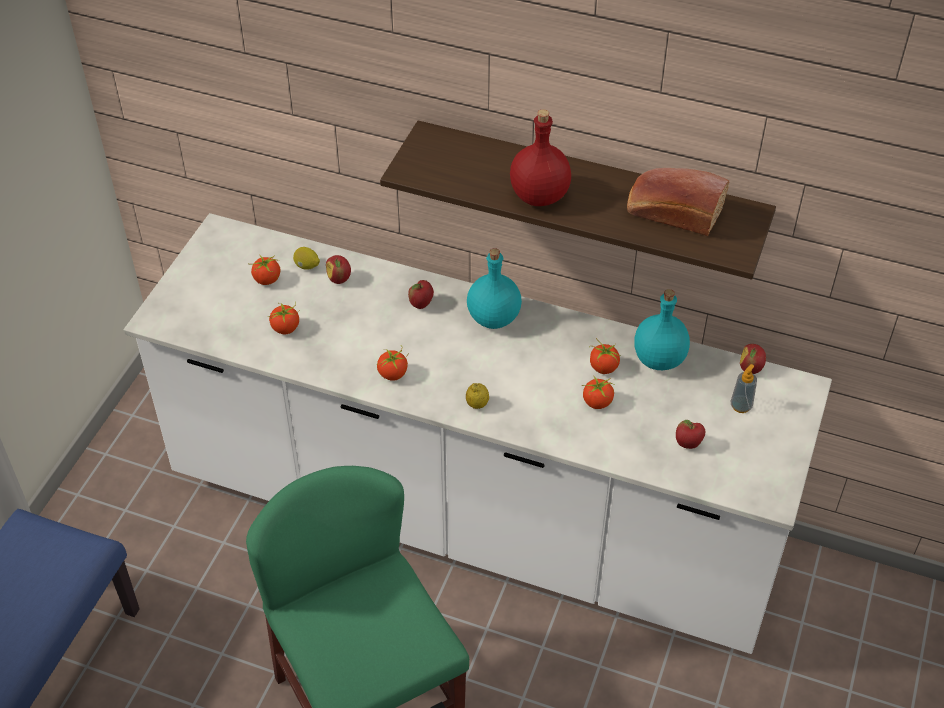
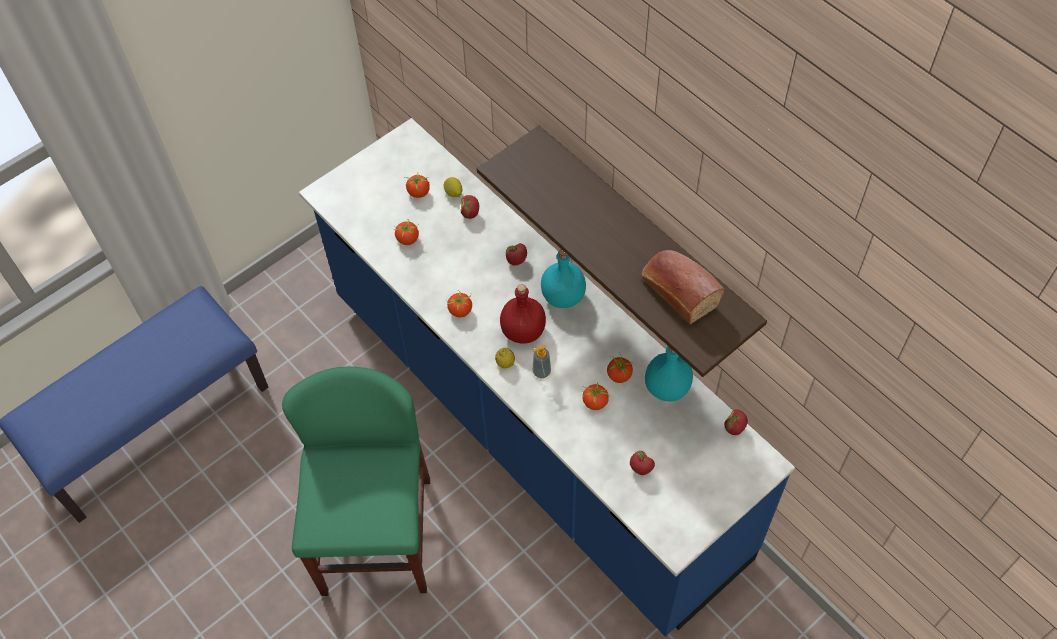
camera: 30 degrees right, 10 degrees up
(472, 519) = (532, 426): white counter -> blue counter
(539, 195) = (585, 232): red bottle -> red bottle (523, 330)
(741, 406) = (704, 456): soap dispenser -> soap dispenser (541, 371)

